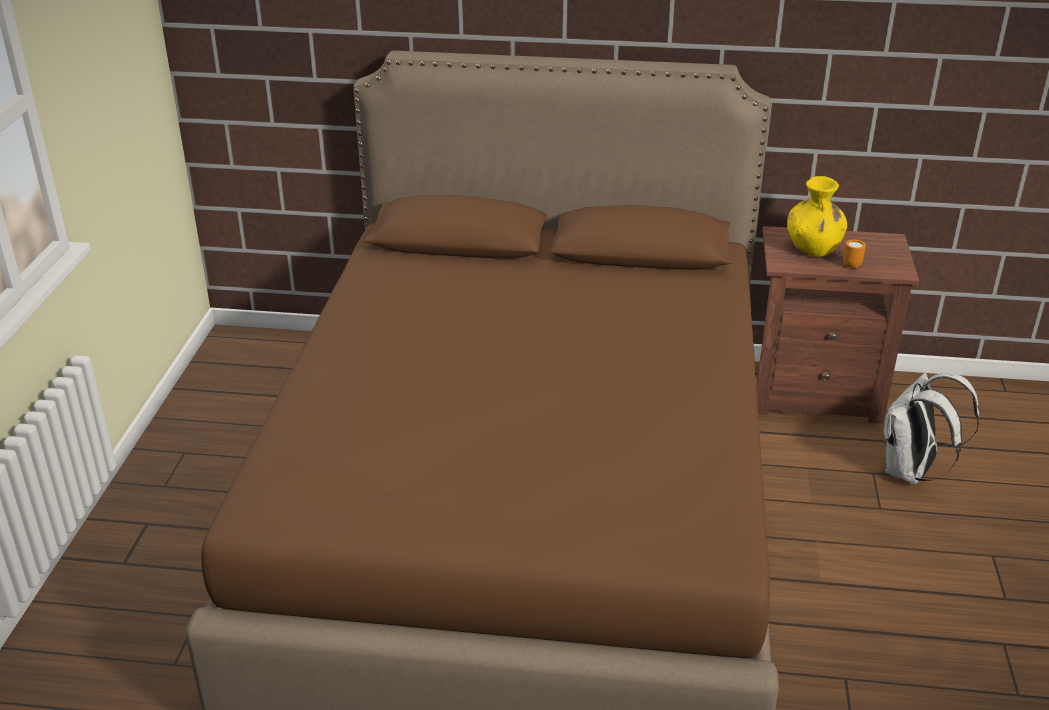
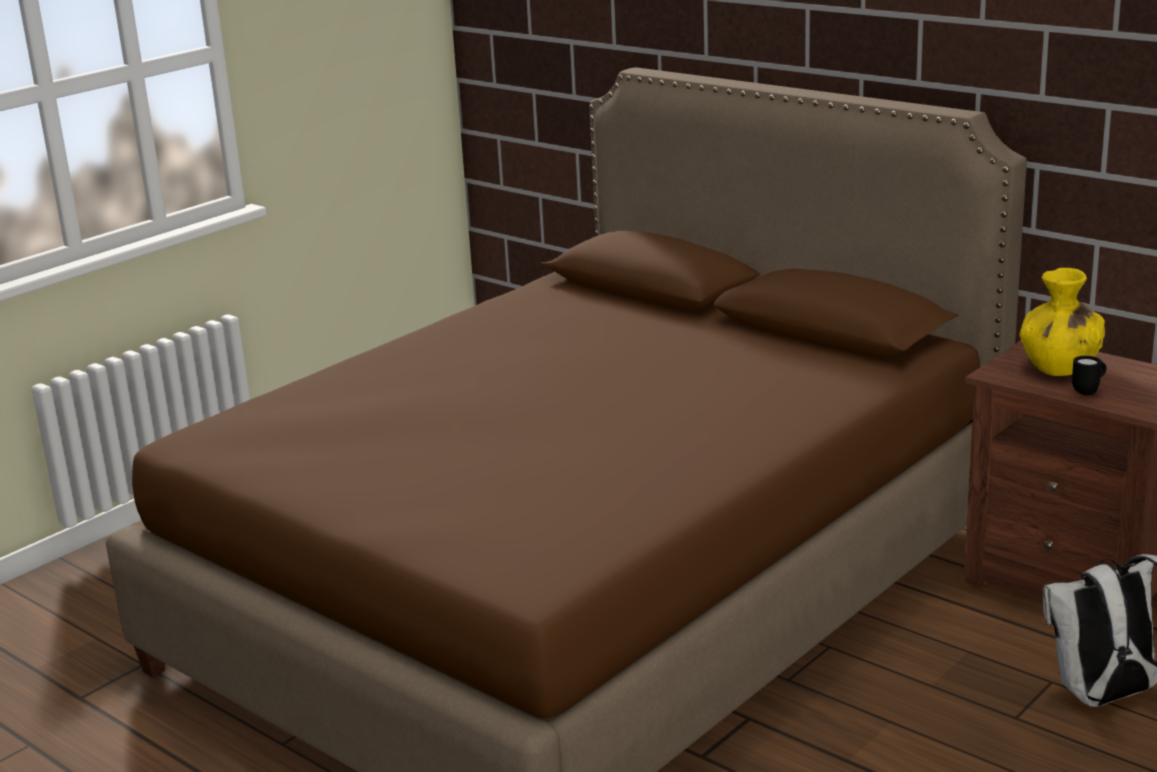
camera: 35 degrees right, 10 degrees down
(853, 265) = (1088, 391): orange mug -> black mug

